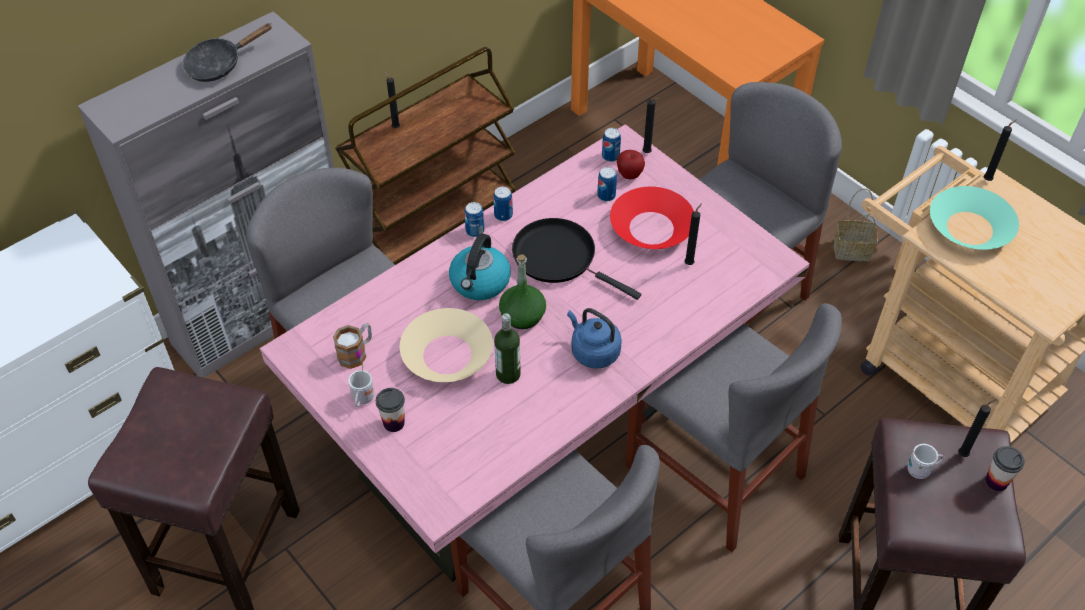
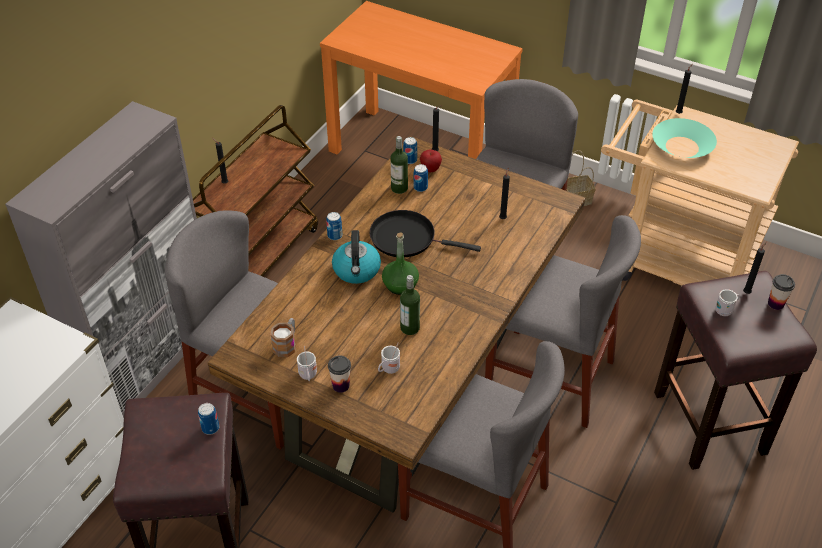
camera: 20 degrees left, 5 degrees down
(219, 64) = (109, 148): black frying pan -> none
(447, 355) = (357, 327): beige bowl -> none
(458, 420) = (388, 369): none -> white mug
(503, 215) = (351, 219): can -> can (210, 428)
(543, 426) = (411, 381): pink dining table -> brown dining table
(580, 190) = (399, 188): none -> bottle
(593, 351) = (464, 295): blue kettle -> none
(651, 228) = (463, 201): red bowl -> none

